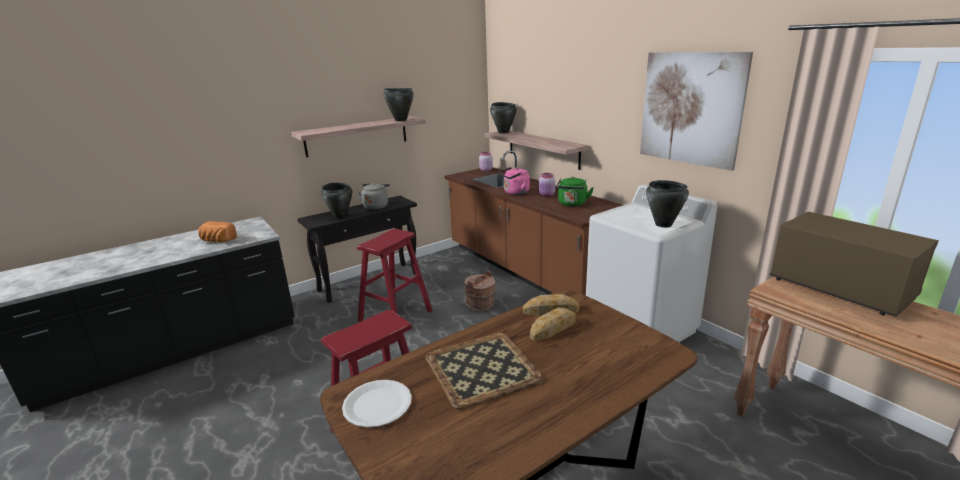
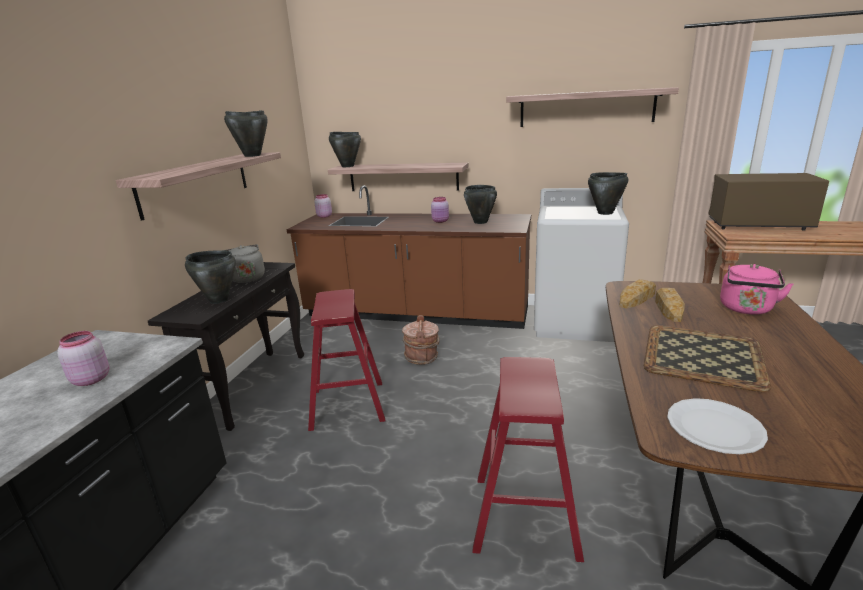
camera: 40 degrees left, 0 degrees up
(217, 241) = (90, 379): bread -> pink jar
(515, 192) = (406, 226): pink kettle -> pink kettle (746, 309)
(572, 204) = (480, 222): green kettle -> black cooking pot
(690, 108) = (586, 108): picture -> shelf

